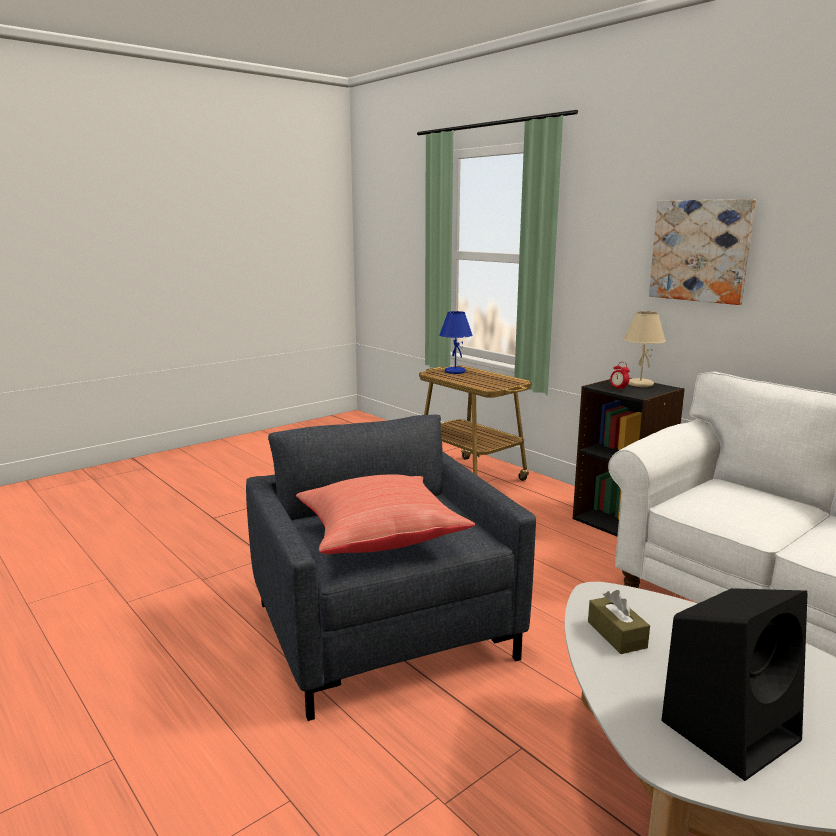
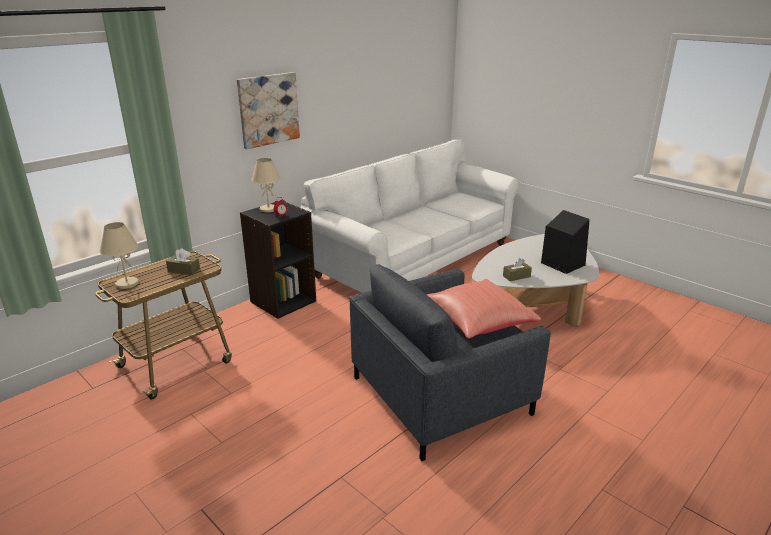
camera: 95 degrees left, 10 degrees up
(454, 371) = (127, 284): blue table lamp -> beige table lamp
(484, 382) = (184, 270): none -> brown tissue box

